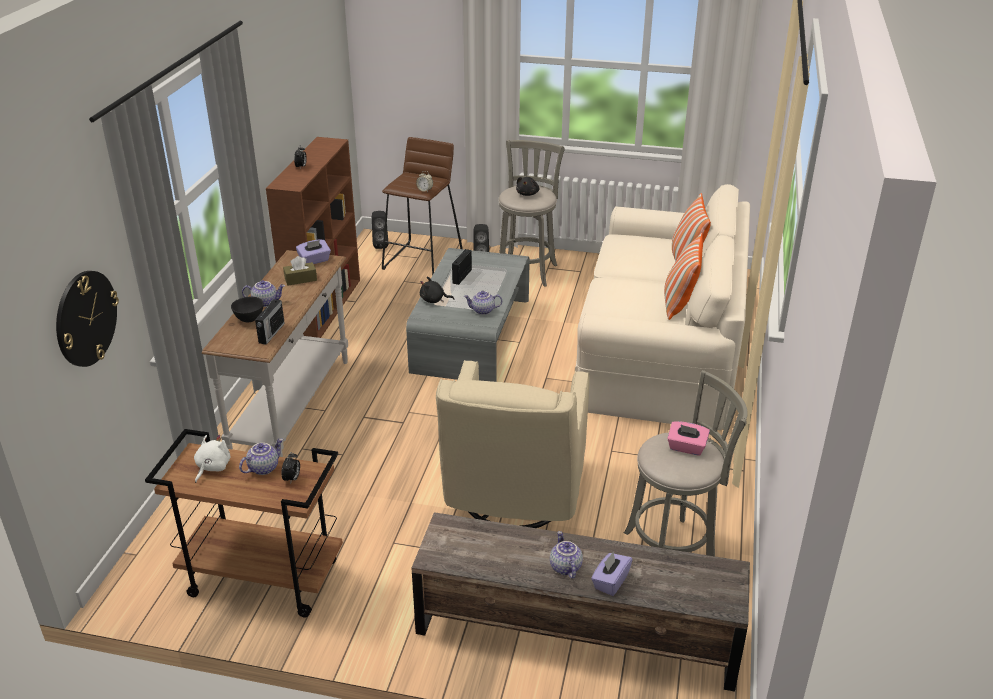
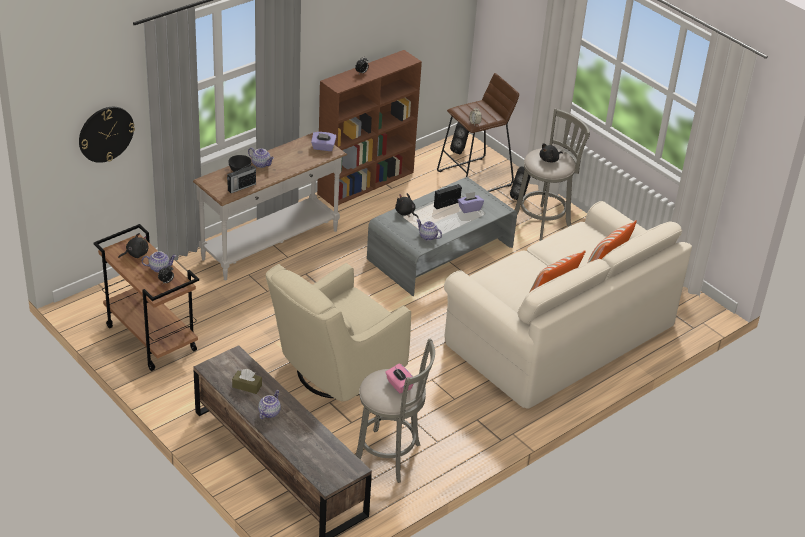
camera: 35 degrees right, 5 degrees up
(212, 467) = (135, 254): white plush toy -> black plush toy
(300, 279) = (299, 157): brown tissue box -> brown tissue box (247, 386)
(610, 582) = (282, 433): purple tissue box -> purple tissue box (469, 208)

